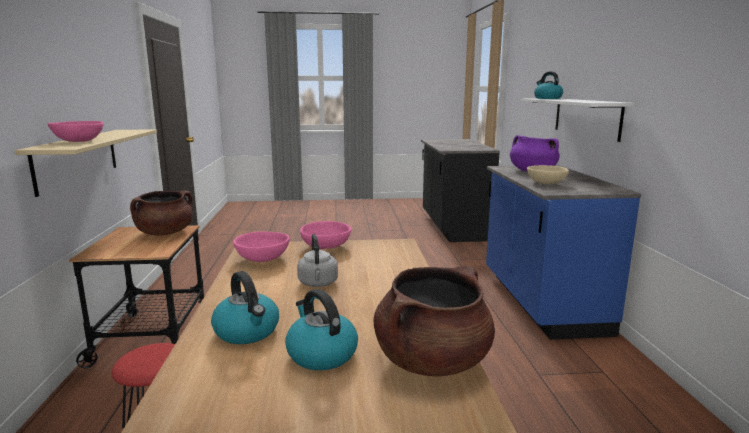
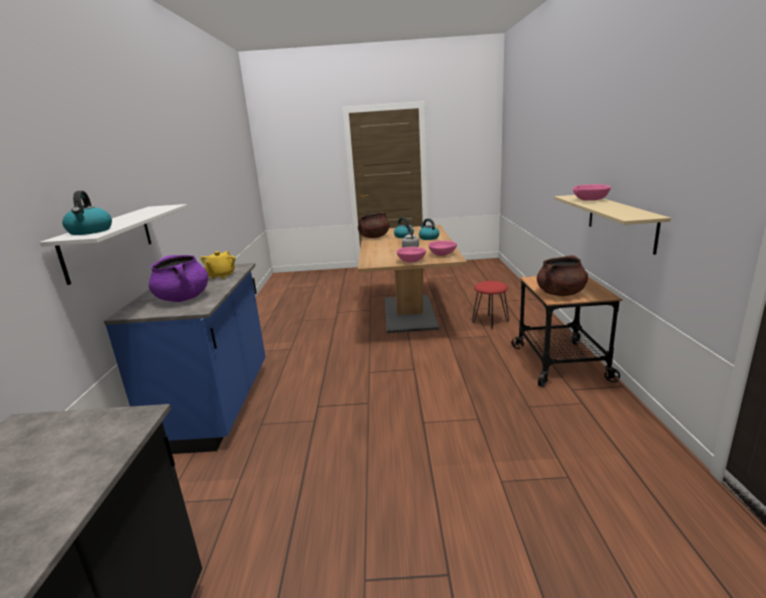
camera: 175 degrees left, 5 degrees up
(546, 183) = (221, 276): beige bowl -> yellow teapot

